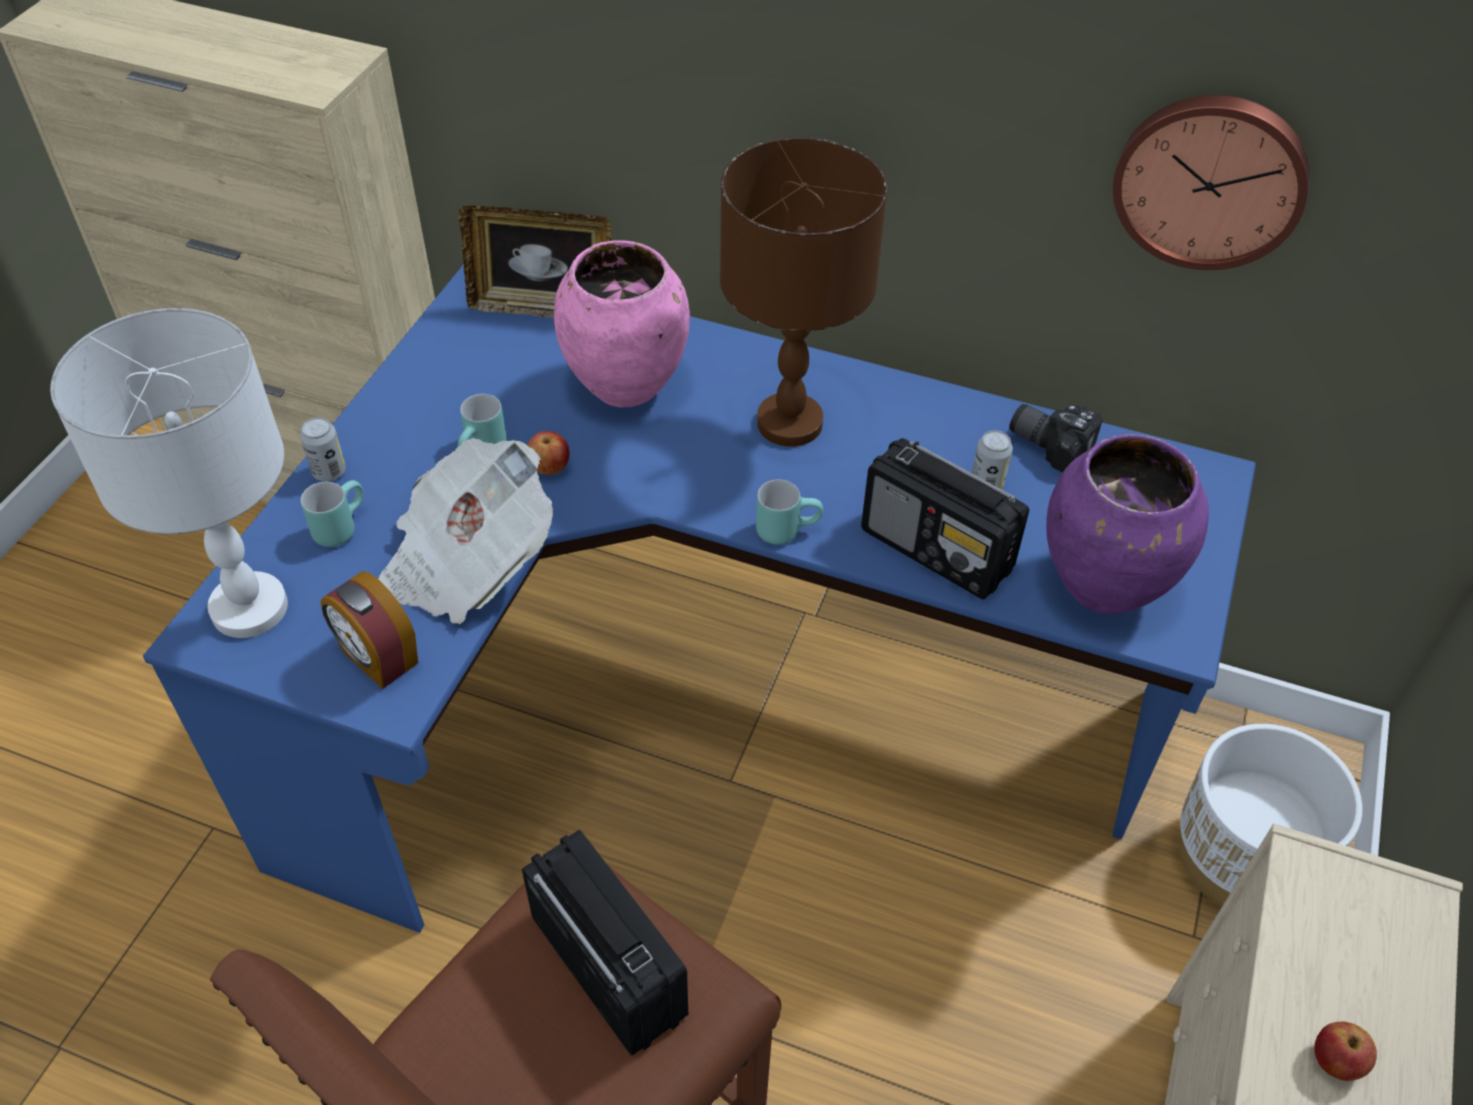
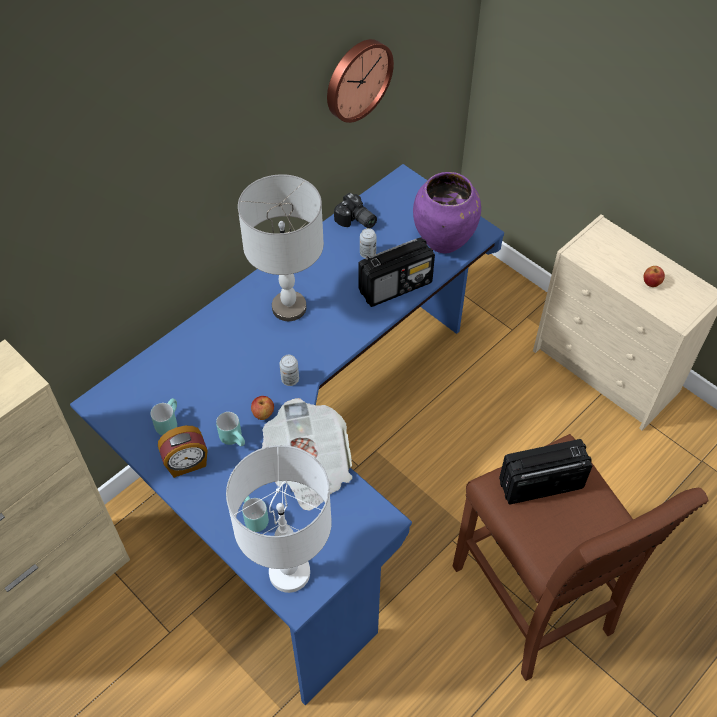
camera: 65 degrees left, 5 degrees up
(329, 472) = (209, 514): can -> can (290, 379)
(378, 658) = (351, 521): alarm clock -> alarm clock (187, 464)
(544, 308) = (139, 380): picture frame -> none
(626, 386) = (224, 363): pink vase -> none
(787, 528) = (355, 334): turquoise mug -> turquoise mug (167, 422)
(791, 423) = (289, 307): brown table lamp -> grey table lamp
(1051, 442) = (356, 221): camera -> camera turned 105 degrees counterclockwise
(1238, 861) = (487, 298): white planter -> none

